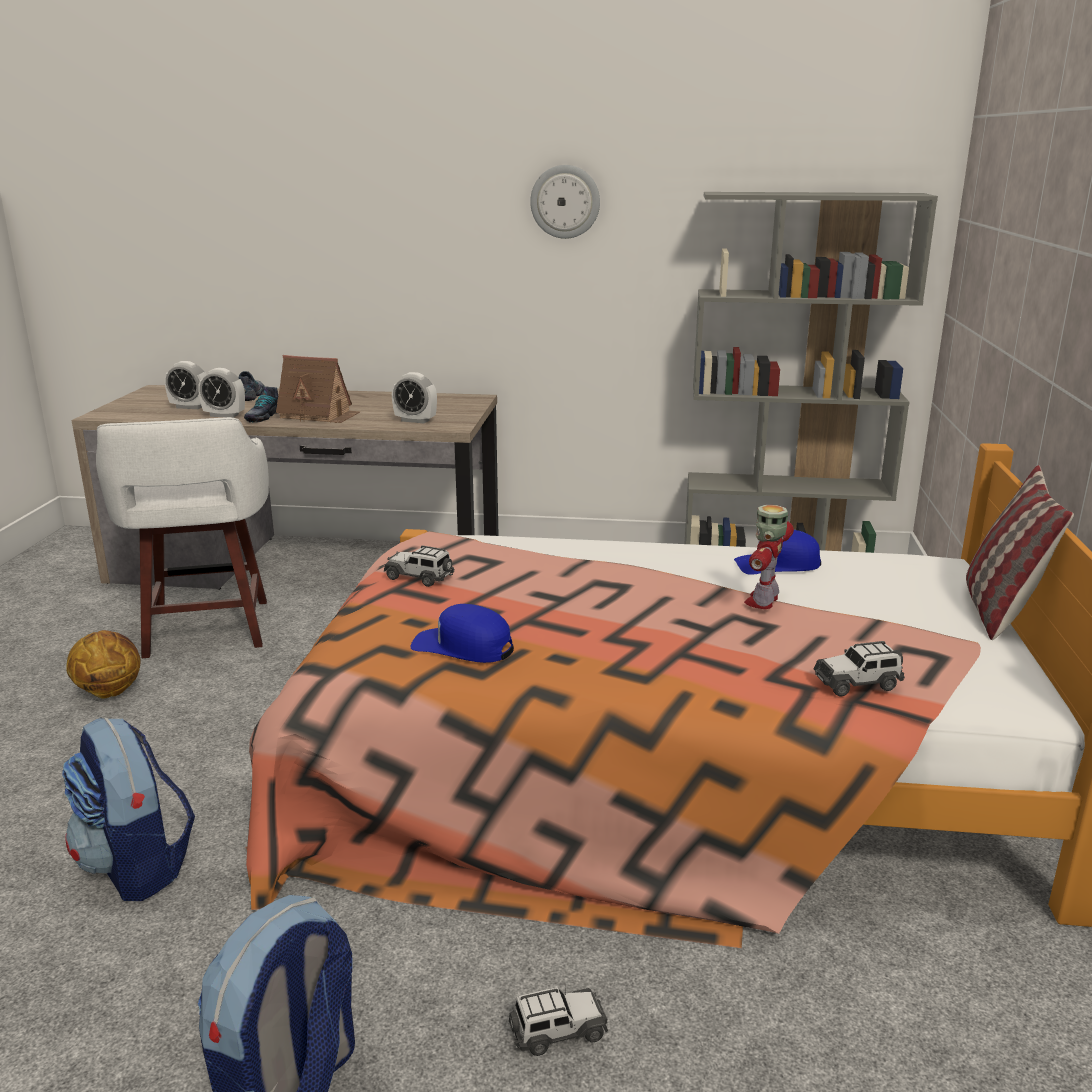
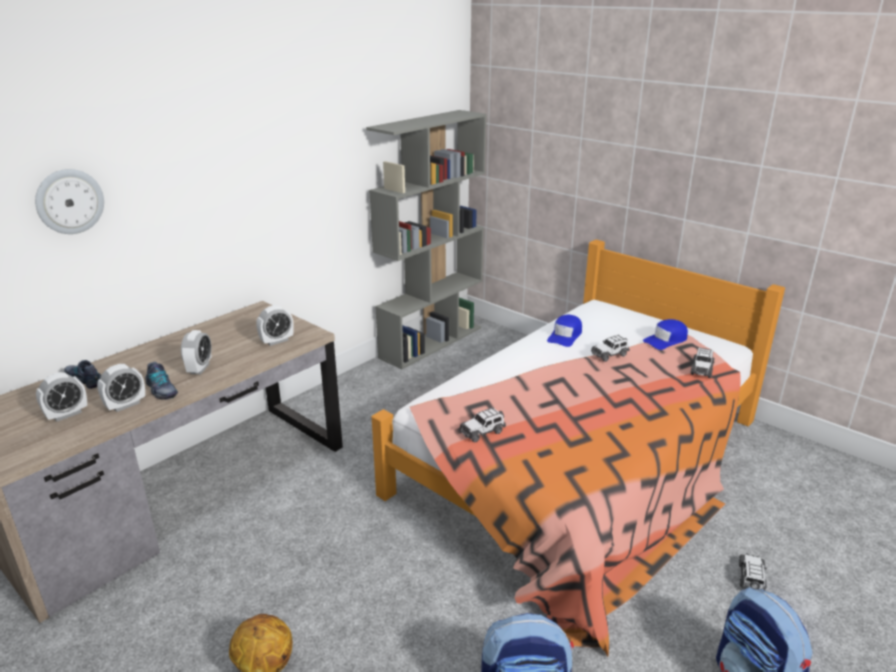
camera: 55 degrees left, 5 degrees up
(207, 631) = (225, 581): white stool -> none
(319, 415) = (200, 368): toy house -> alarm clock
(463, 647) = (590, 448): blue cap -> blue cap (666, 340)
(565, 202) = (287, 148): wall clock -> wall clock (69, 201)
(763, 600) = (610, 355): toy robot -> toy car
(999, 610) = (653, 316): pillow -> none

